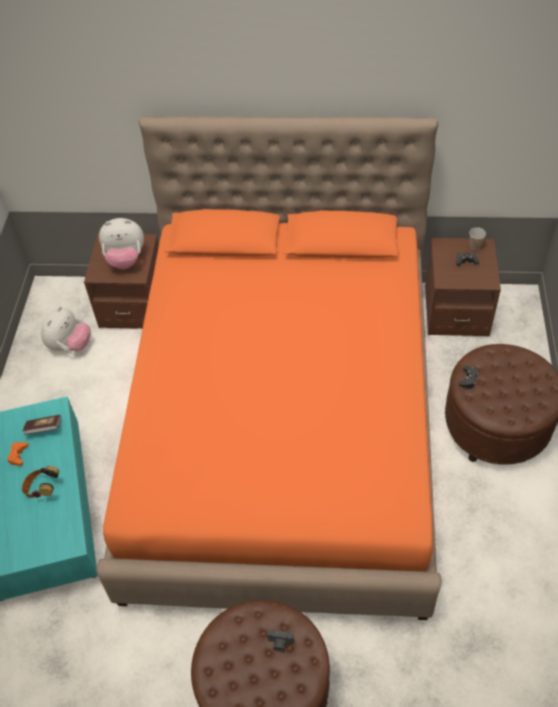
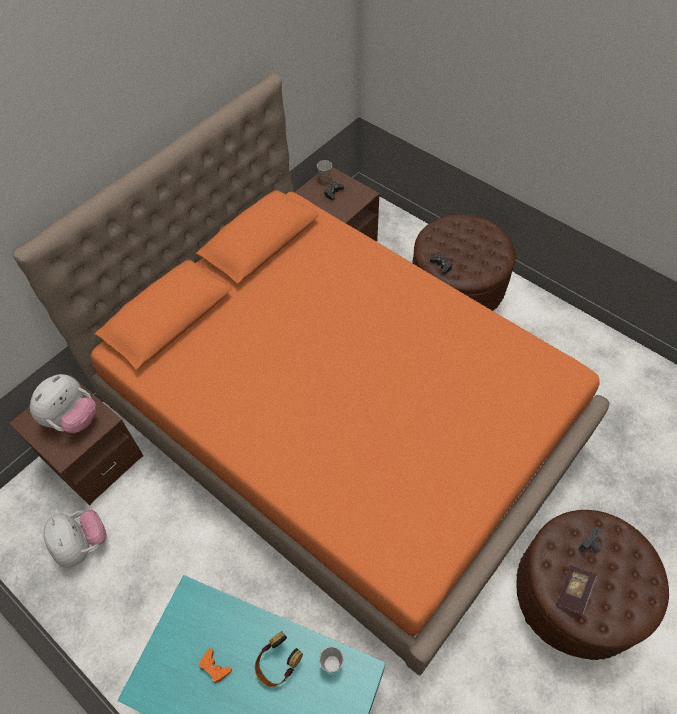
camera: 55 degrees left, 5 degrees up
(44, 429) = (204, 621): book -> book (574, 592)
(63, 521) = (332, 664): none -> cup

